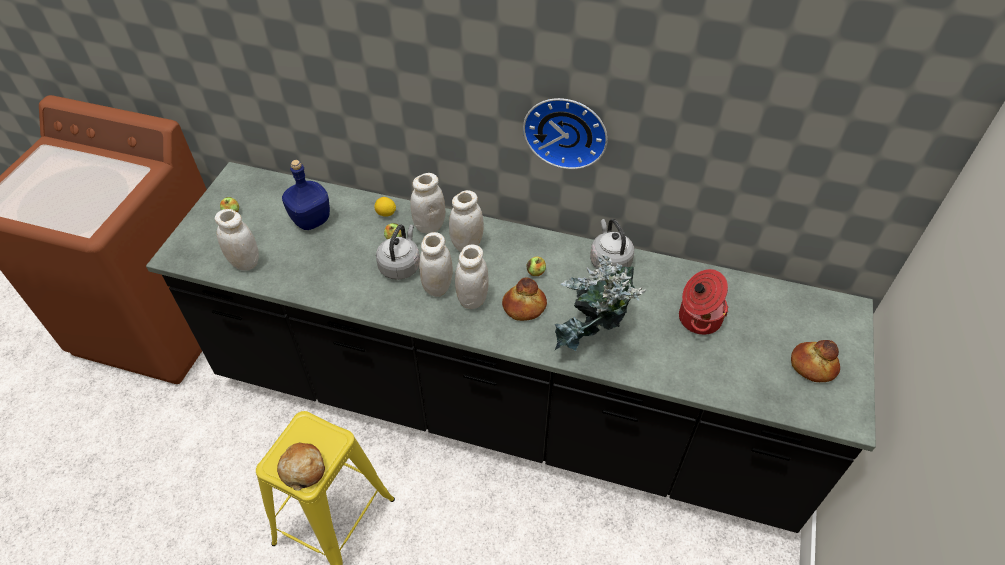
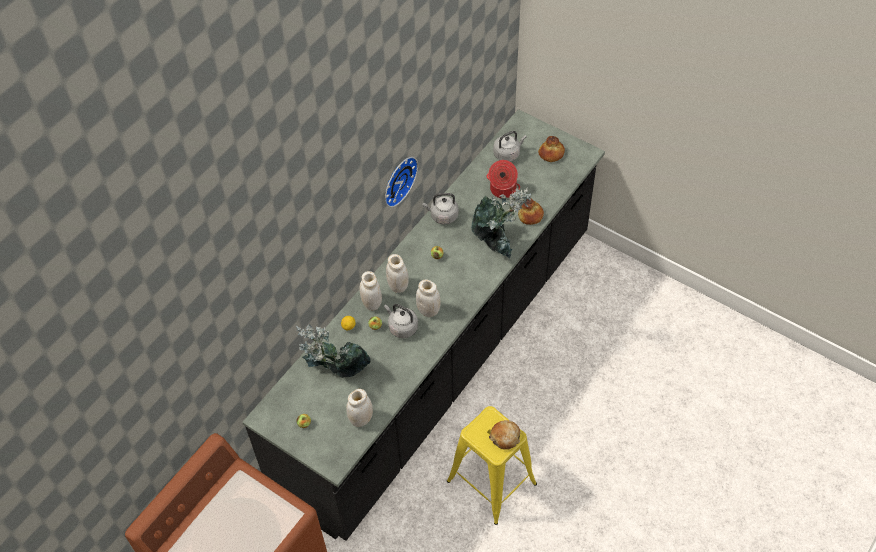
camera: 70 degrees left, 5 degrees up
(312, 219) = (334, 373): blue bottle -> potted plant
(472, 299) = (446, 294): white jar -> none
(524, 307) = (462, 269): bread -> bread (530, 215)
(772, 308) = (508, 154): none -> grey kettle

